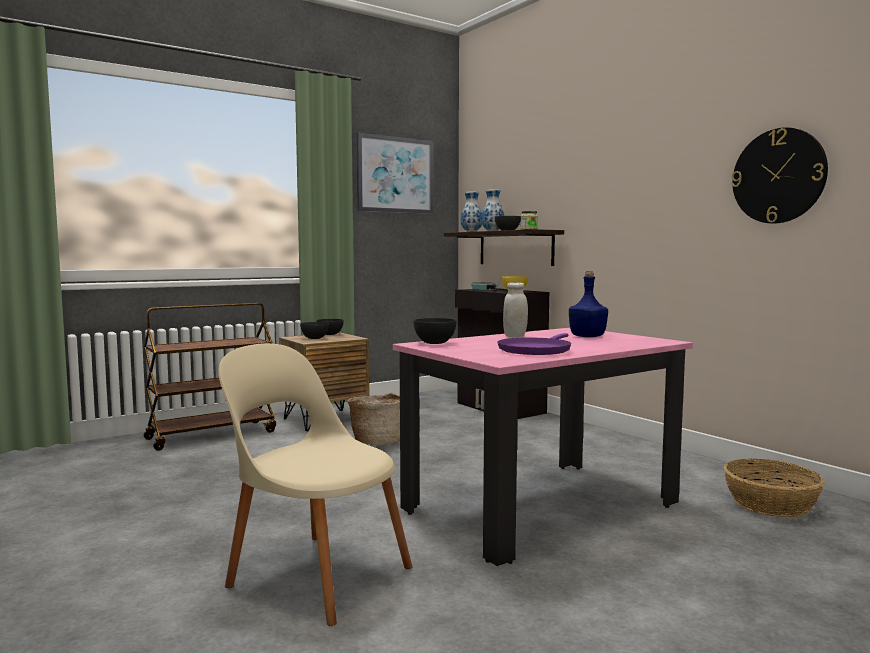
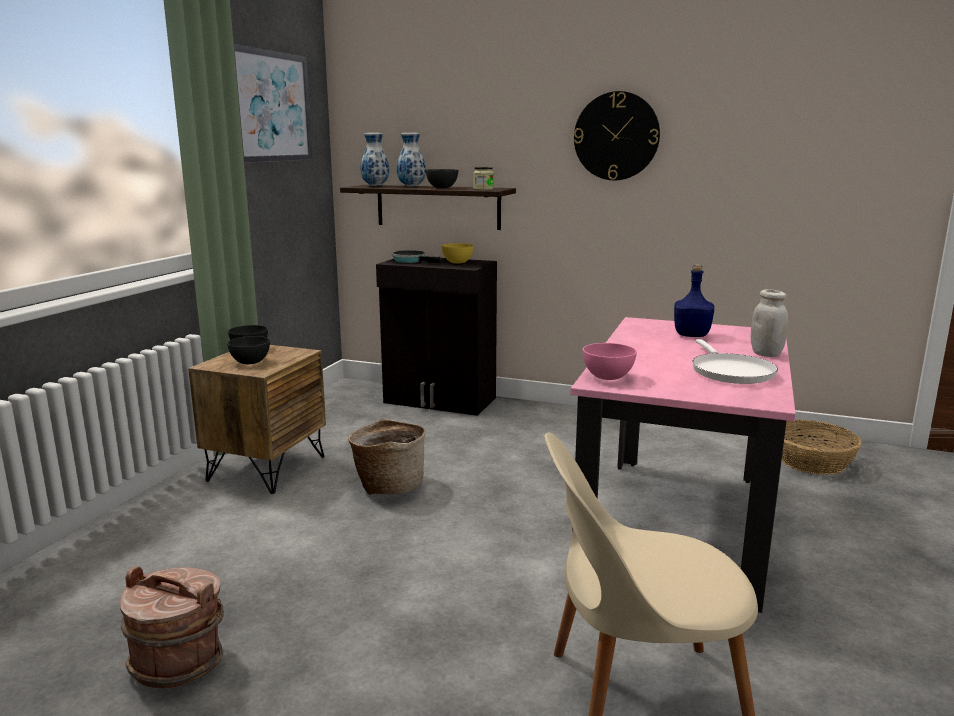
camera: 35 degrees left, 10 degrees up
(141, 482) = (179, 662): none -> brown bucket
(212, 435) = (143, 539): brown cart -> none
(434, 343) = (608, 377): grey bowl -> pink bowl
(515, 336) = (635, 347): white jar -> white jar (766, 354)
(536, 350) = (730, 371): purple frying pan -> white frying pan
(778, 176) = (790, 148): wall clock -> wall clock (616, 136)

